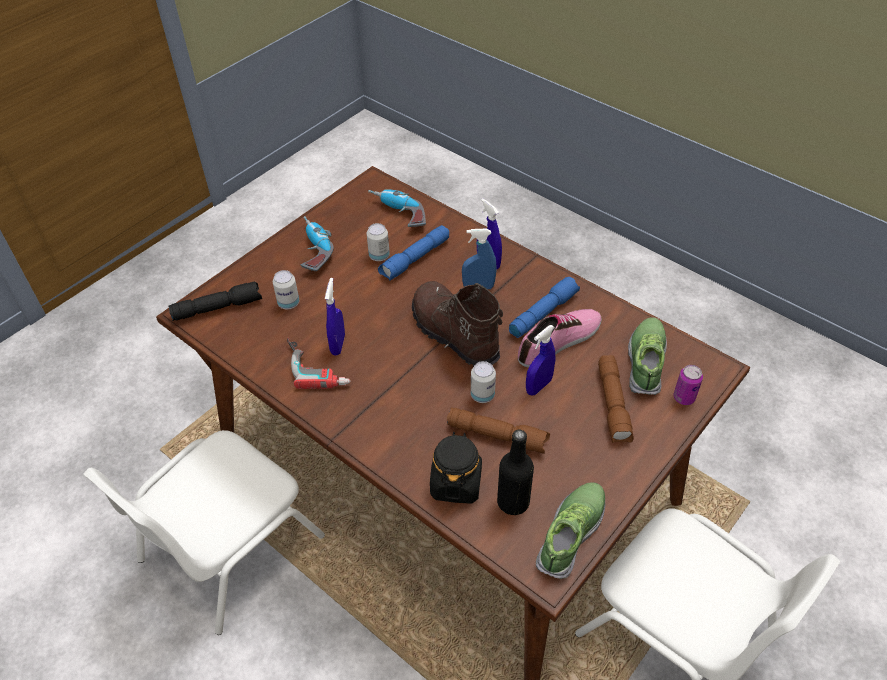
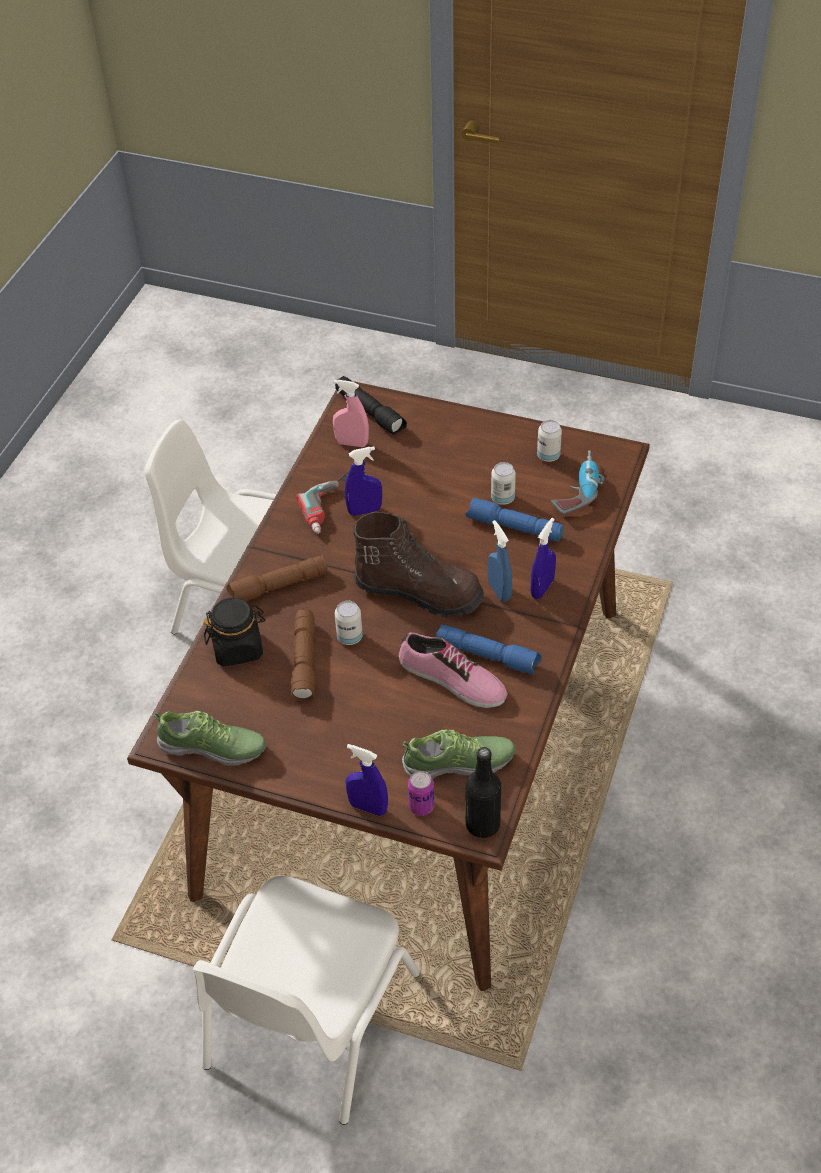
camera: 70 degrees right, 0 degrees up
(247, 331) = (352, 443): none -> pink spray bottle
(288, 303) = (400, 457): can -> can (548, 456)
(313, 250) = (483, 446): power drill -> none
(453, 335) = (419, 591): brown boot -> brown boot turned 75 degrees clockwise
(513, 502) = (232, 695): black bottle -> black bottle (482, 824)
(538, 386) = (381, 678): blue spray bottle -> blue spray bottle (368, 807)
(614, 405) = (383, 746): brown flashlight -> brown flashlight (278, 587)

